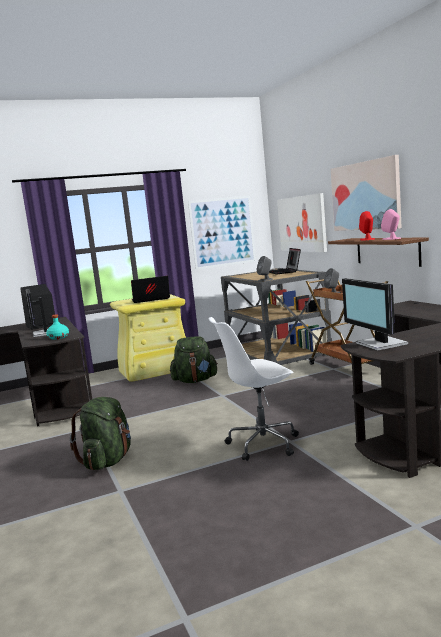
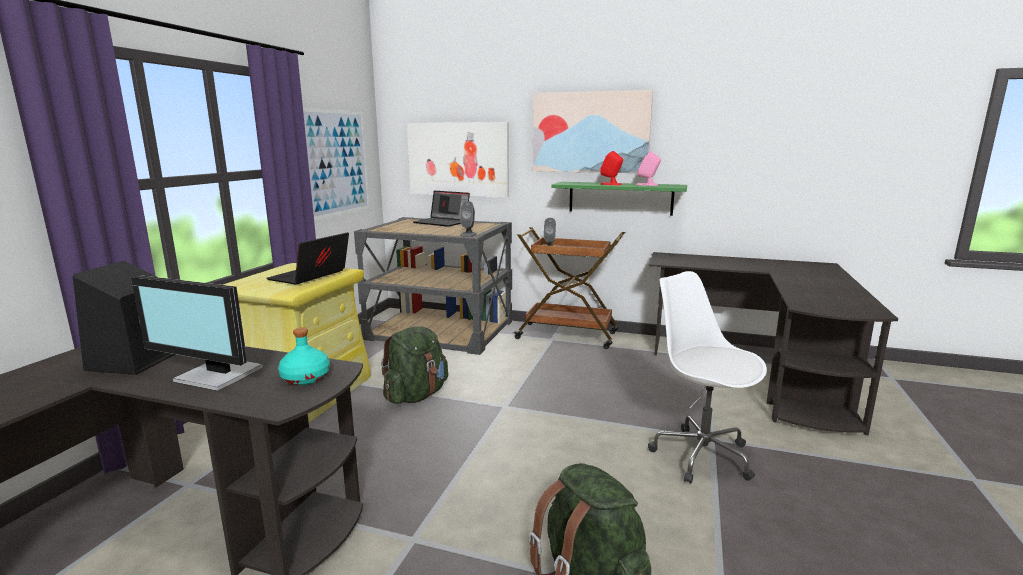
camera: 50 degrees left, 5 degrees up
(261, 445) = (699, 455): white office chair -> white office chair turned 120 degrees clockwise
(380, 344) = (818, 302): monitor -> none
(387, 251) = (620, 198): brown shelf -> green shelf

